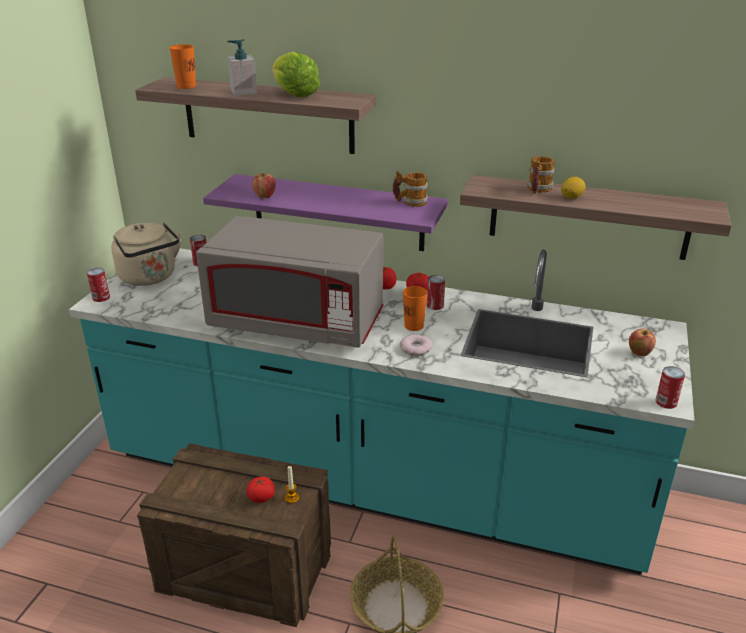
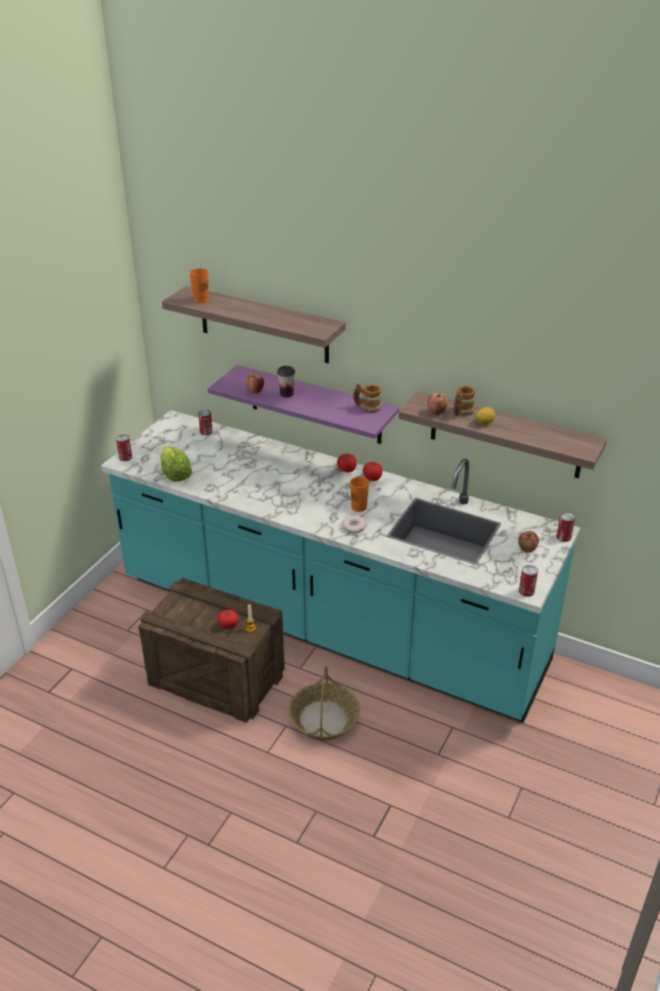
camera: 10 degrees right, 5 degrees up
(150, 278) = (164, 442): beige kettle -> none
(243, 92) = (243, 310): soap dispenser -> none
(294, 94) = (281, 316): lettuce -> lettuce (175, 474)
(297, 323) = (270, 495): grey microwave -> none
(305, 196) = (286, 394): none -> cup
(435, 305) = (382, 490): can -> can (563, 537)
(507, 192) = (436, 412): none -> apple

